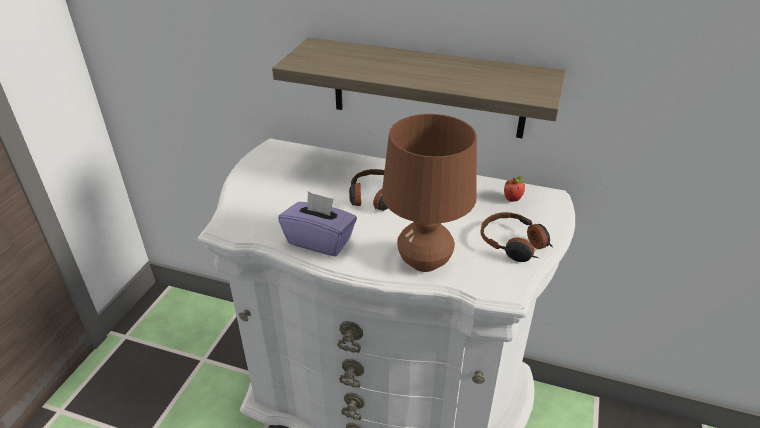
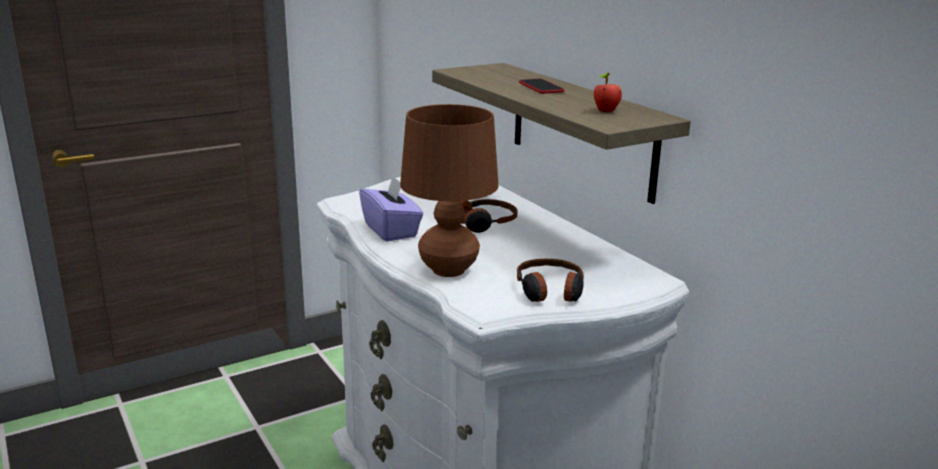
camera: 40 degrees right, 15 degrees down
(405, 64) = (541, 87): none -> phone
(513, 200) = (610, 267): apple -> apple (606, 111)

